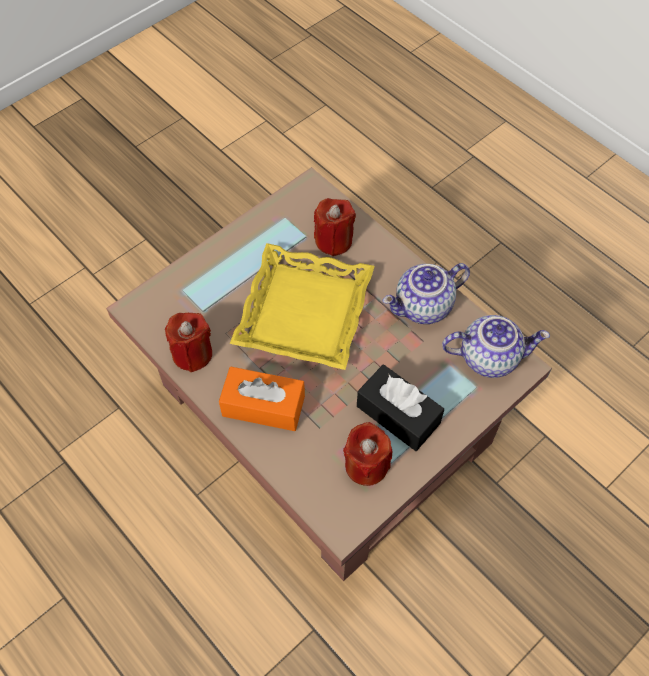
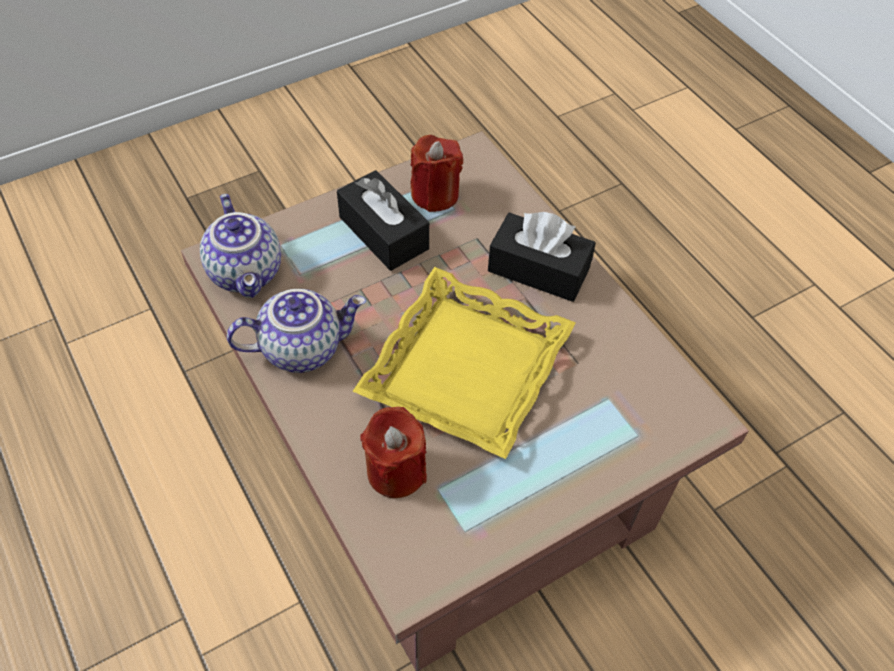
camera: 170 degrees left, 5 degrees down
(192, 353) = (623, 344): red candle -> none
(263, 406) = (538, 269): orange tissue box -> black tissue box
(489, 356) = (248, 272): teapot -> teapot turned 120 degrees counterclockwise

